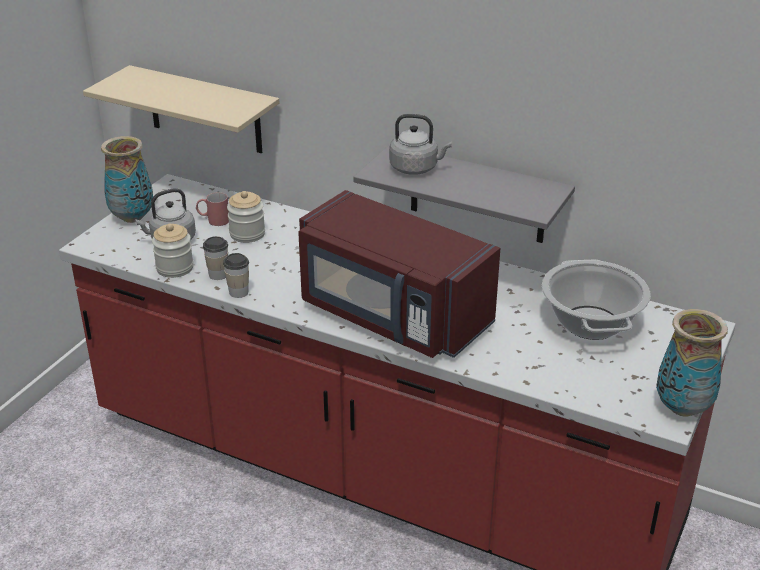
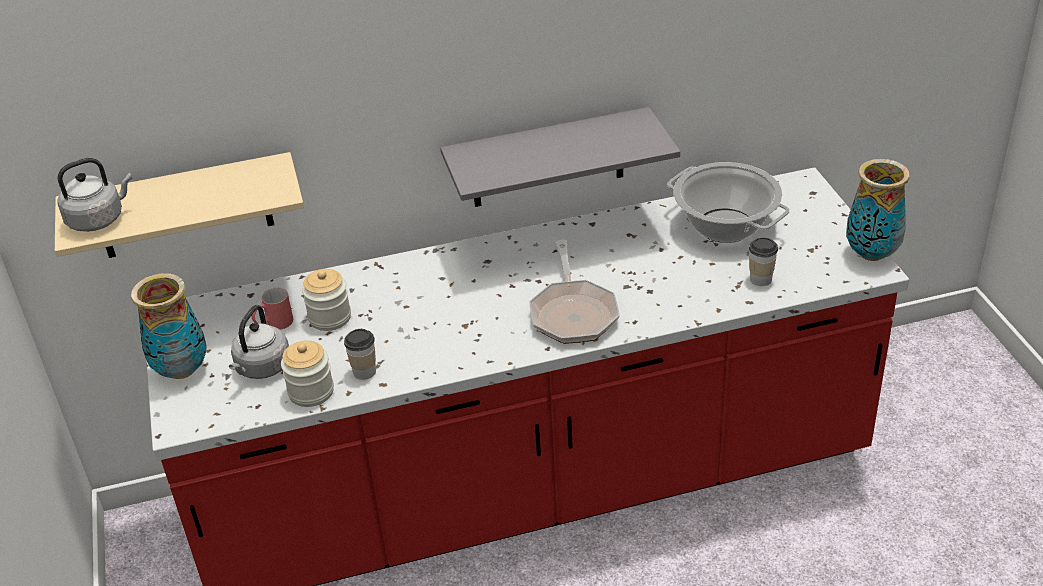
camera: 40 degrees left, 5 degrees up
(238, 292) = (410, 375): cup -> cup (760, 279)
(392, 315) = (573, 312): red microwave -> frying pan
(416, 168) = (503, 158): grey kettle -> grey kettle (99, 219)

